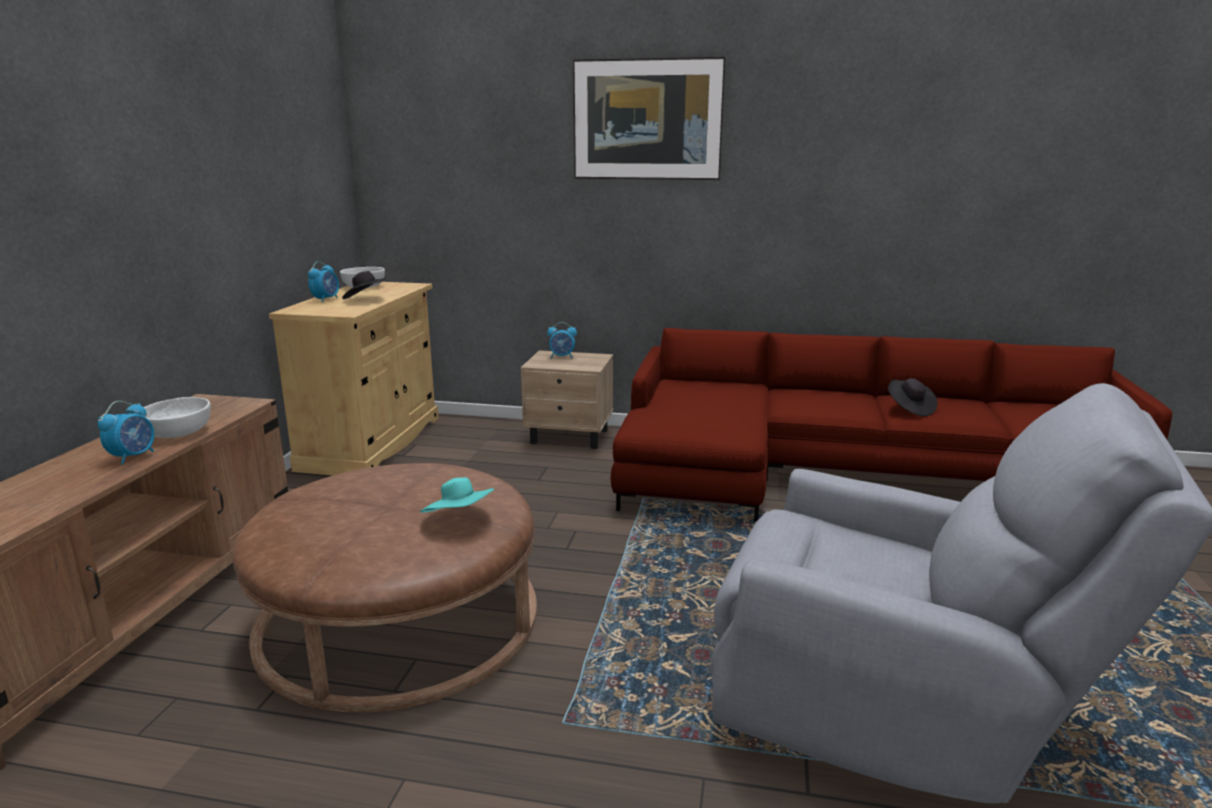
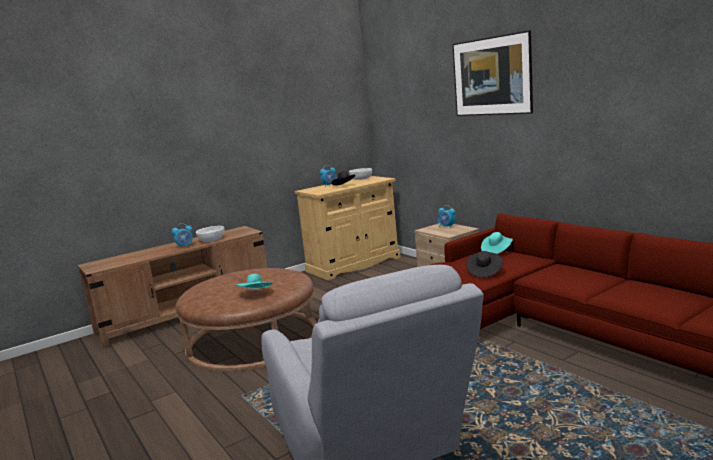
camera: 45 degrees right, 5 degrees down
(682, 382) = (496, 251): none -> turquoise hat
(910, 409) = (621, 291): black hat -> black hat (484, 272)

